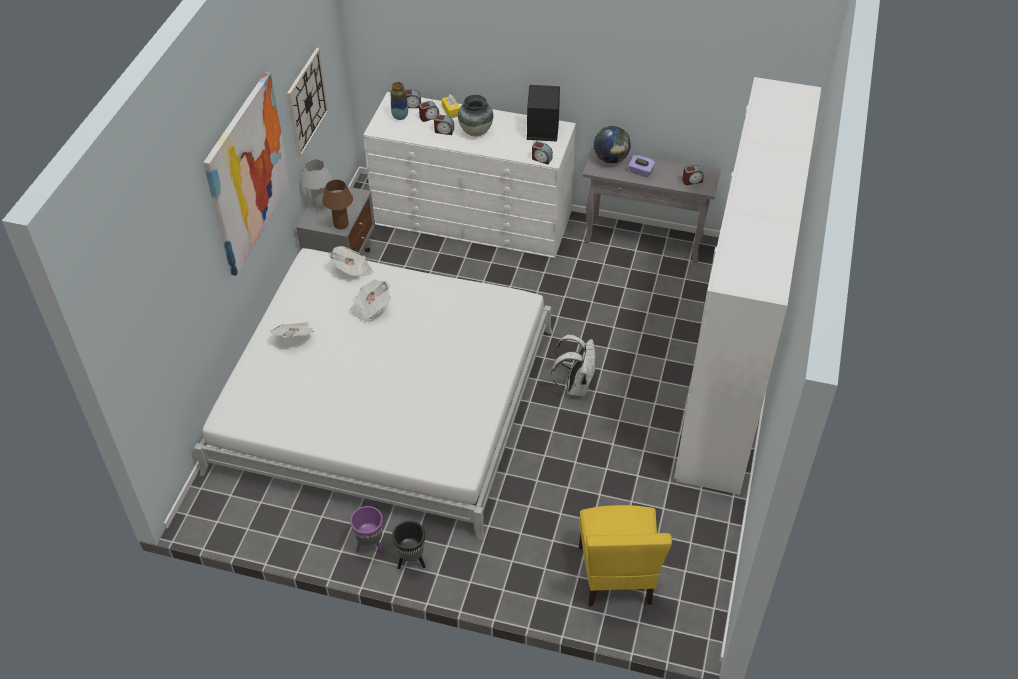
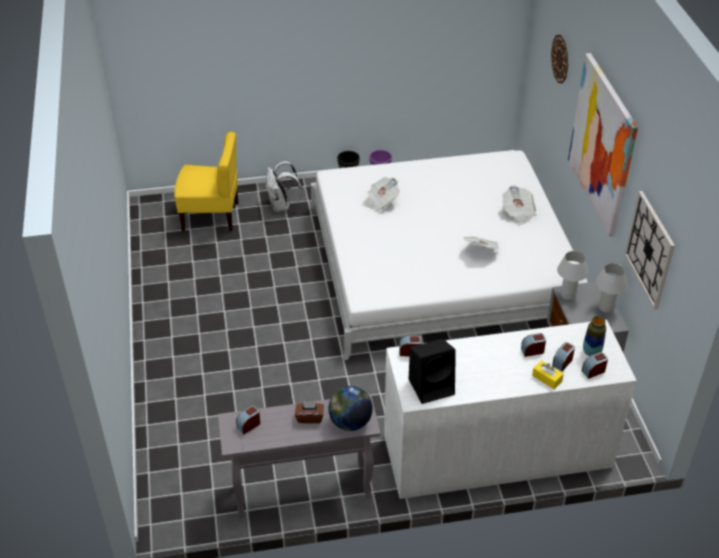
camera: 155 degrees right, 5 degrees down
(175, 269) = (560, 59): none -> wall clock
(341, 224) = (568, 295): brown table lamp -> white table lamp
(352, 270) = (525, 275): newspaper -> newspaper (380, 201)
(476, 131) = (499, 361): vase -> none
(575, 385) = (299, 322): white backpack -> white backpack (281, 206)
(616, 575) = (211, 216): yellow chair -> yellow chair turned 120 degrees clockwise
(641, 172) = (309, 417): purple tissue box -> brown tissue box
(729, 374) = (169, 375): white wardrobe -> none

